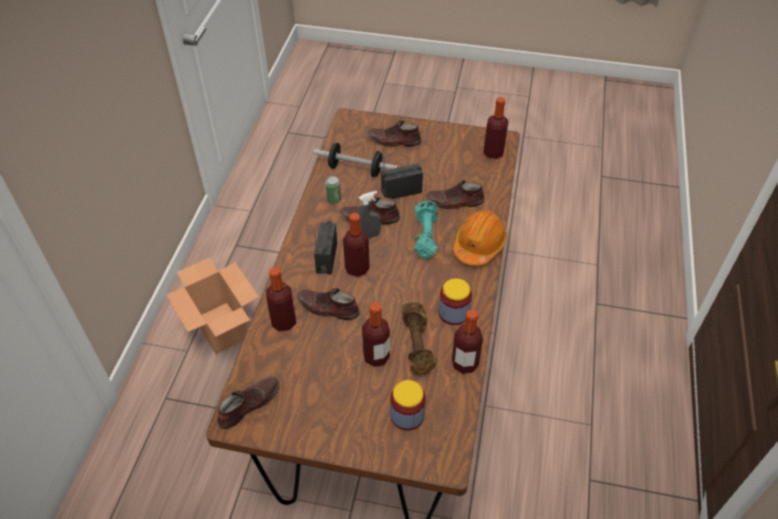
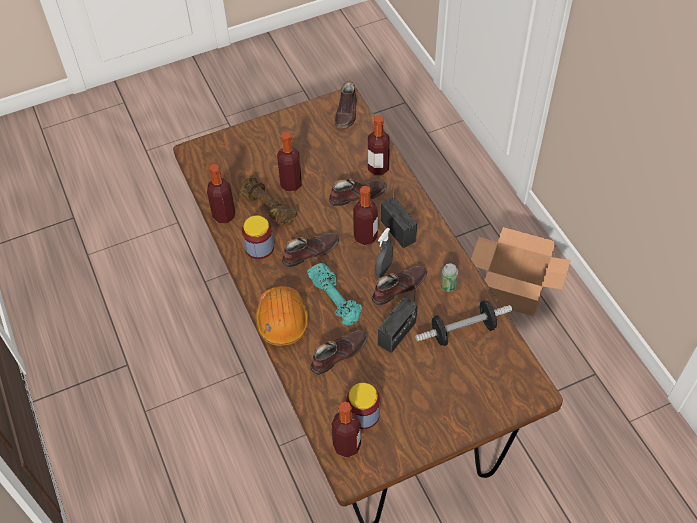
camera: 145 degrees right, 5 degrees up
(394, 141) = (461, 393): brown shoe -> brown shoe (310, 252)
(407, 415) = (240, 163): jar -> jar (363, 414)

